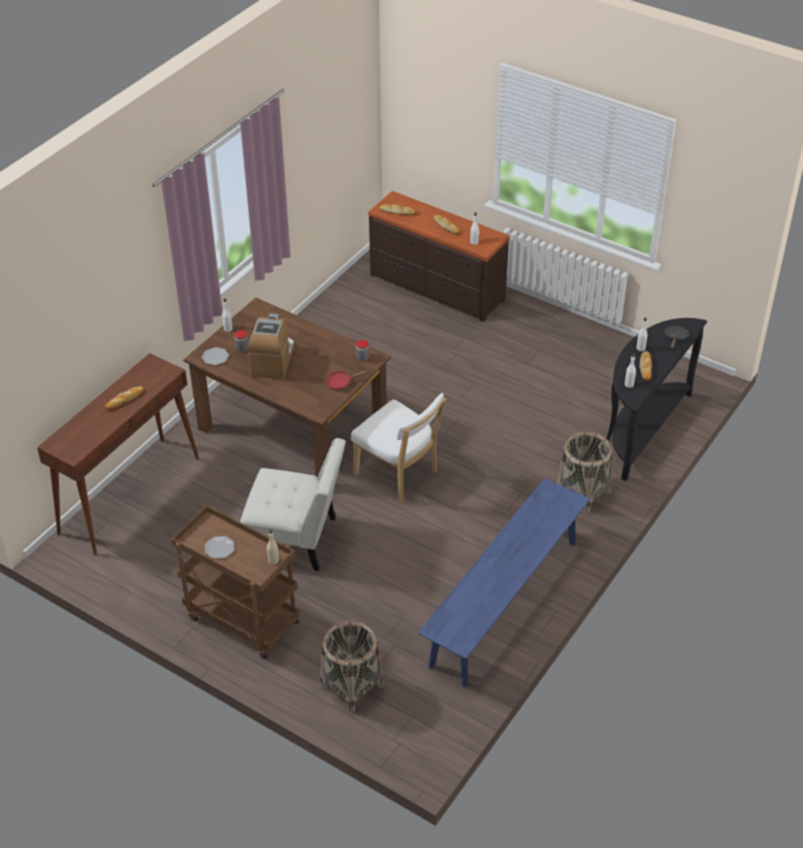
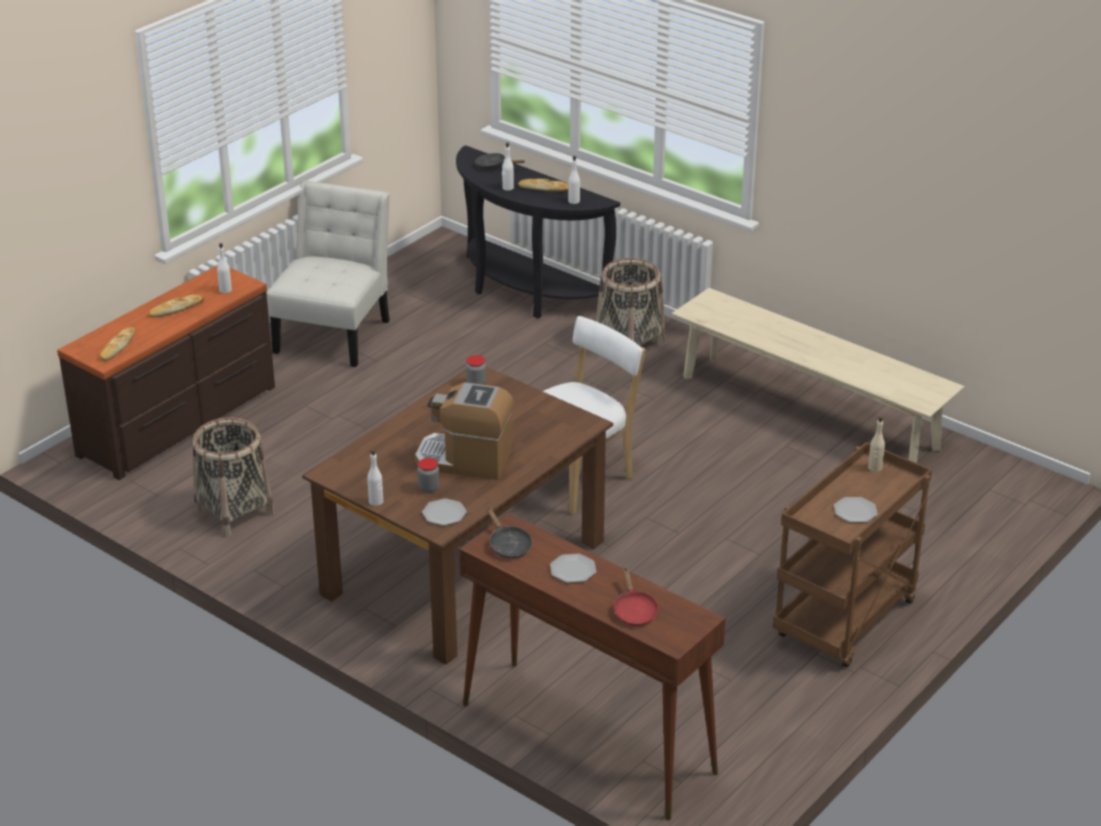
camera: 85 degrees left, 10 degrees down
(125, 400) = (573, 570): bread -> plate
(151, 371) = (508, 545): none -> black frying pan
(297, 539) = (696, 569): white chair -> white chair (335, 333)
(341, 383) = (527, 403): red frying pan -> red frying pan (634, 610)
(351, 686) = (949, 532): basket -> basket (234, 512)
(504, 602) = (808, 412): blue bench -> beige bench

